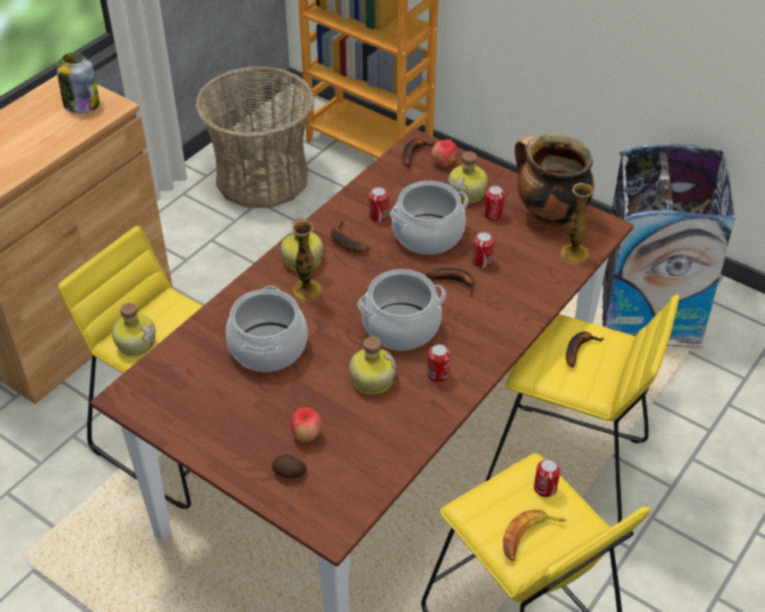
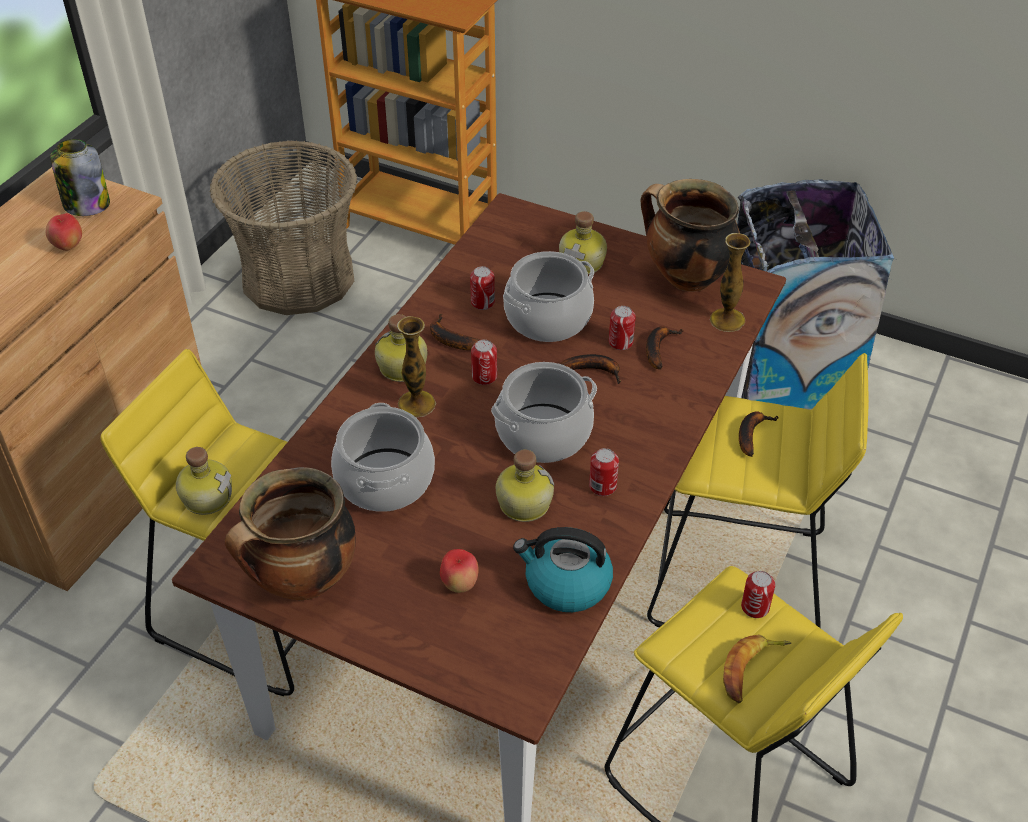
camera: 10 degrees left, 0 degrees up
(187, 417) = (302, 582): none -> cooking pot
(289, 473) = (449, 635): potato -> none
(389, 447) = (566, 584): none -> kettle
(413, 153) = (505, 223): banana -> banana (658, 348)
(444, 164) = (546, 231): apple -> apple (68, 247)
(493, 215) = (619, 285): can -> can (484, 376)

